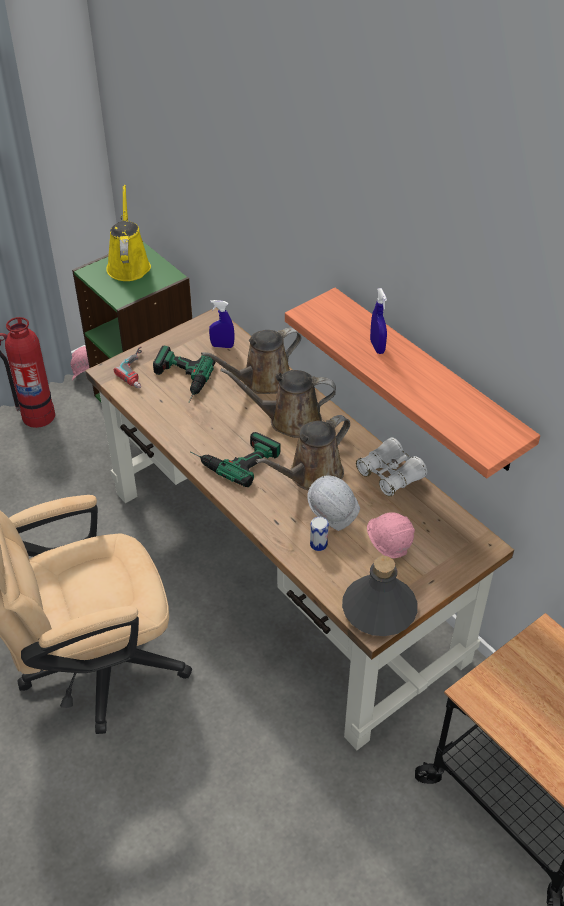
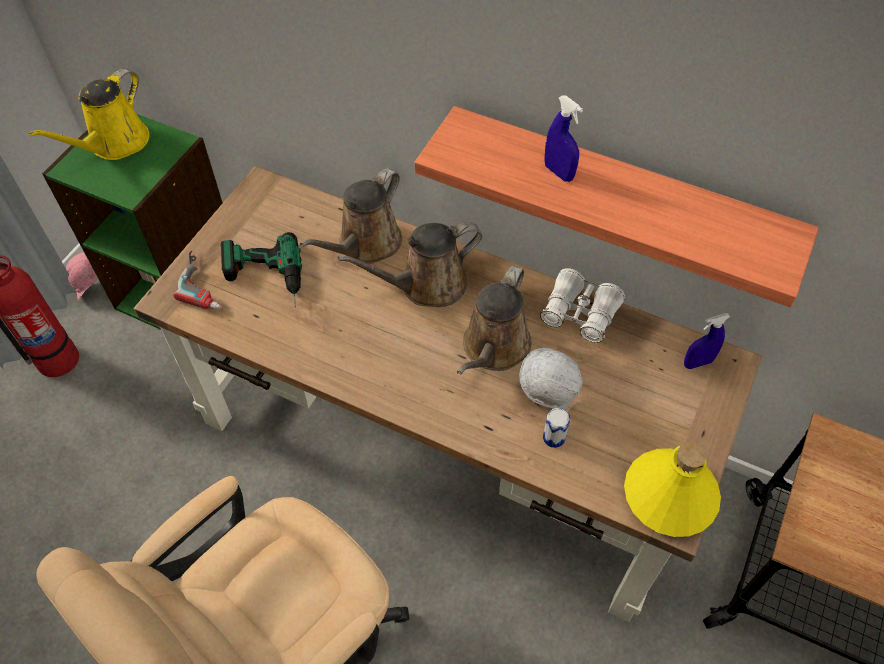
camera: 25 degrees left, 10 degrees up
(128, 265) = (115, 144): yellow watering can -> yellow watering can turned 120 degrees counterclockwise
(222, 346) = (291, 214): blue spray bottle -> blue spray bottle (697, 363)
(233, 457) = (389, 360): power drill -> none
(379, 610) = (670, 496): grey bottle -> yellow bottle
(387, 551) = (634, 414): pink hard hat -> none

